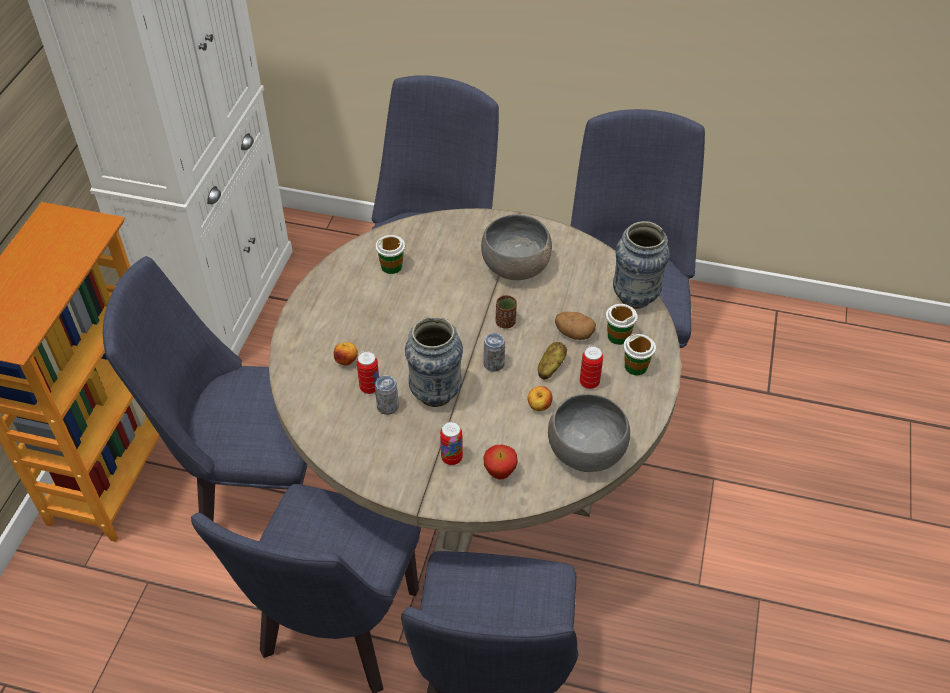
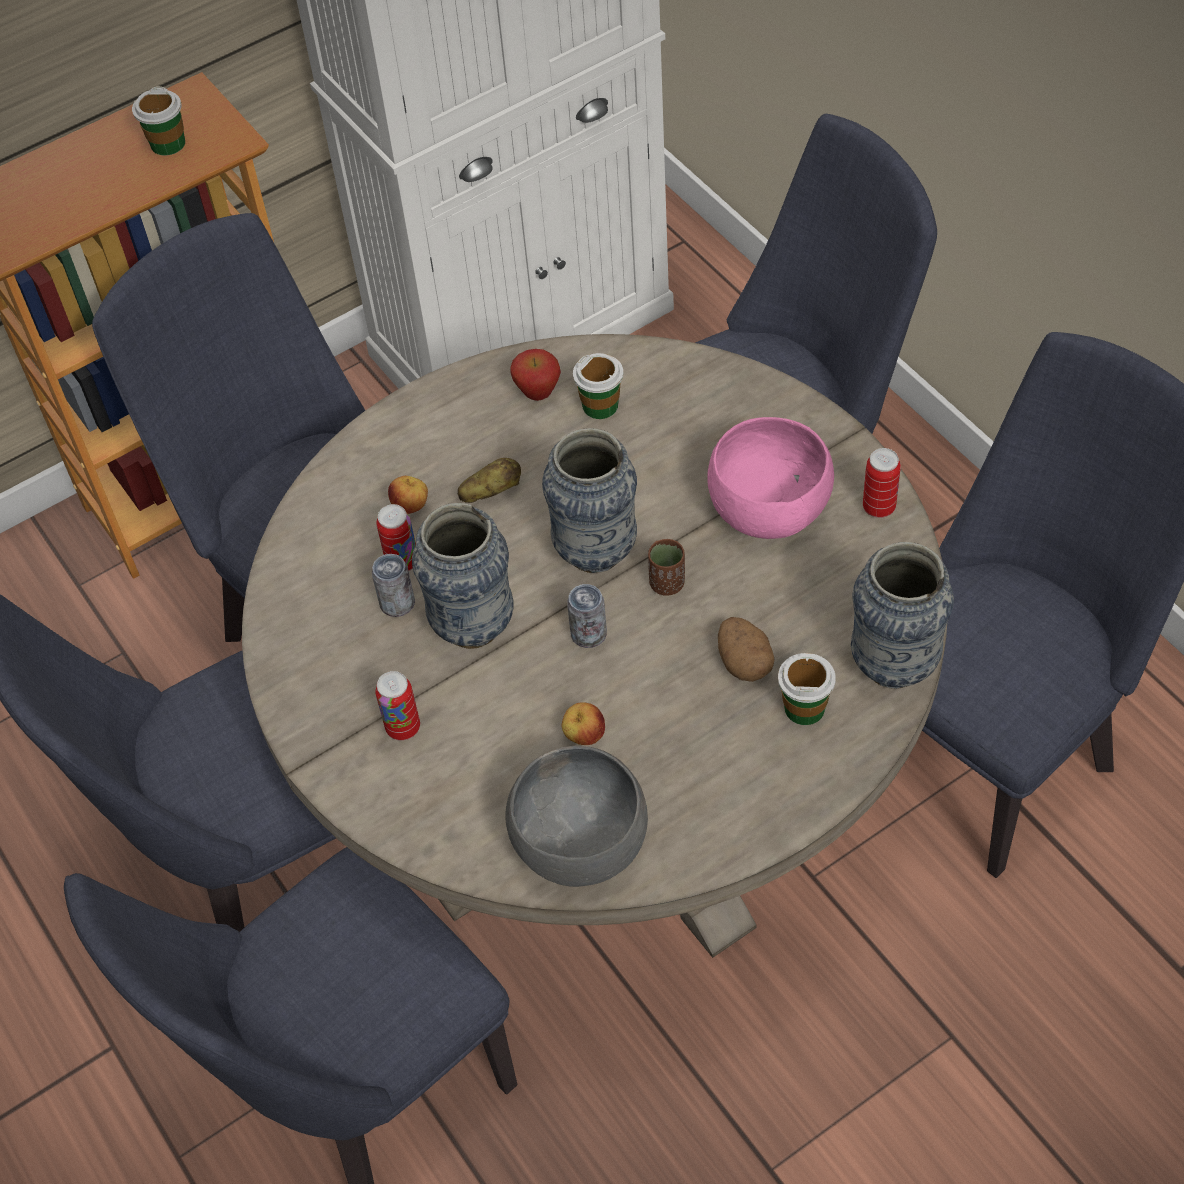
camera: 45 degrees right, 5 degrees up
(458, 328) = (596, 551): none -> vase
(500, 474) = (439, 792): apple -> apple (538, 394)
(515, 266) = (768, 508): grey bowl -> pink bowl
(550, 367) = (659, 690): potato -> potato (491, 492)
(589, 382) = (689, 748): can -> can (879, 507)
(636, 366) = (780, 770): cup -> cup (168, 144)

